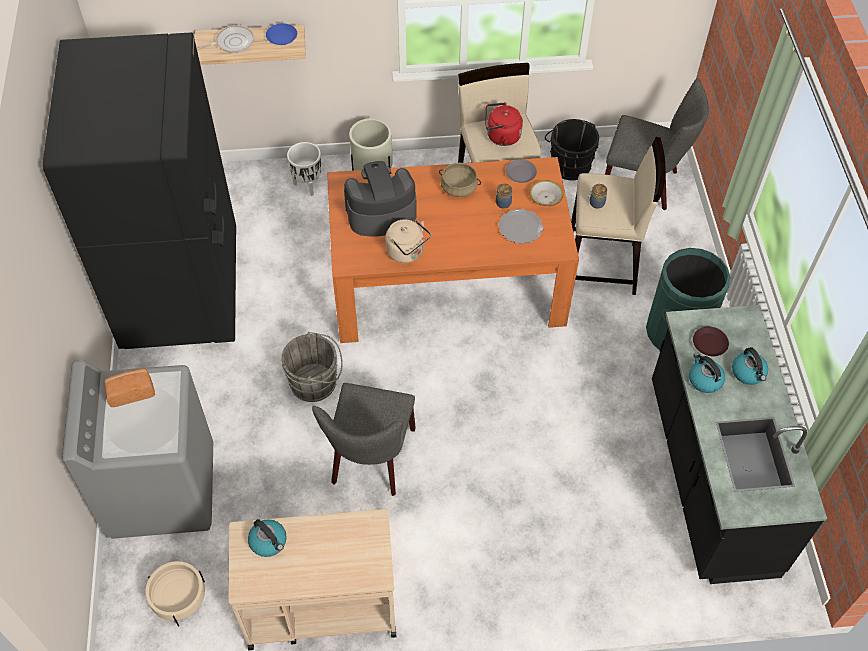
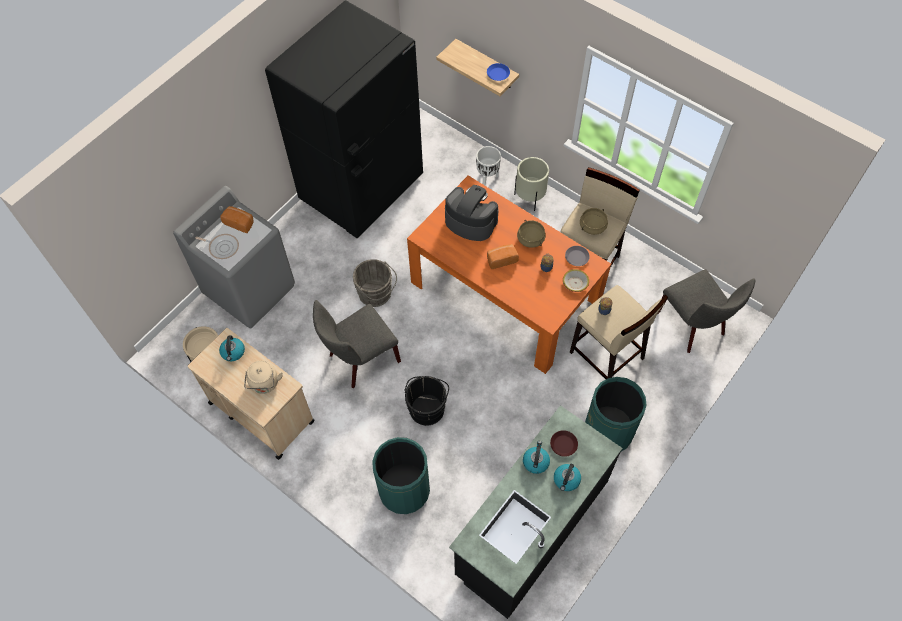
camera: 45 degrees right, 5 degrees up
(232, 42) = (468, 59): frying pan -> frying pan (222, 247)
(407, 252) = (460, 255): beige kettle -> beige kettle (264, 384)
(452, 227) = (501, 259): none -> bread
(501, 136) = (592, 226): red kettle -> beige cooking pot
(520, 228) = (539, 290): plate -> none
(557, 548) = (404, 490): none -> green trash can
(568, 164) = (657, 277): black bucket -> black bucket (427, 407)

